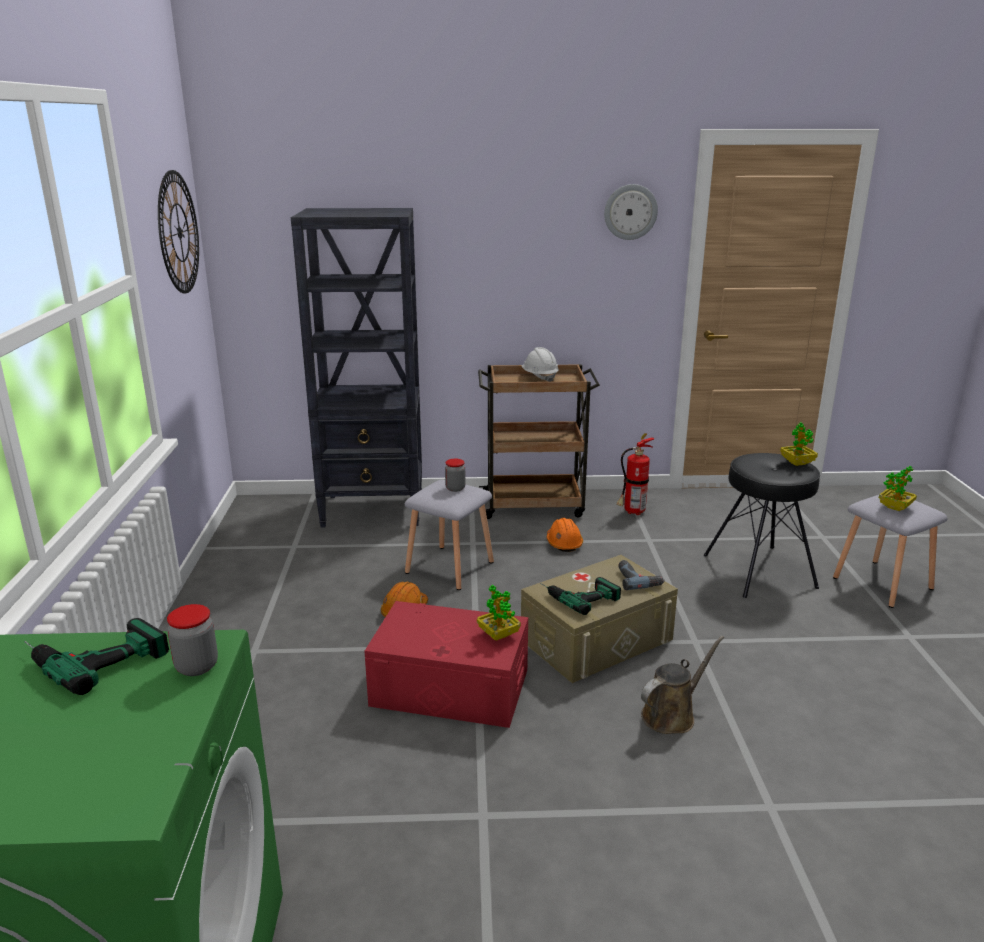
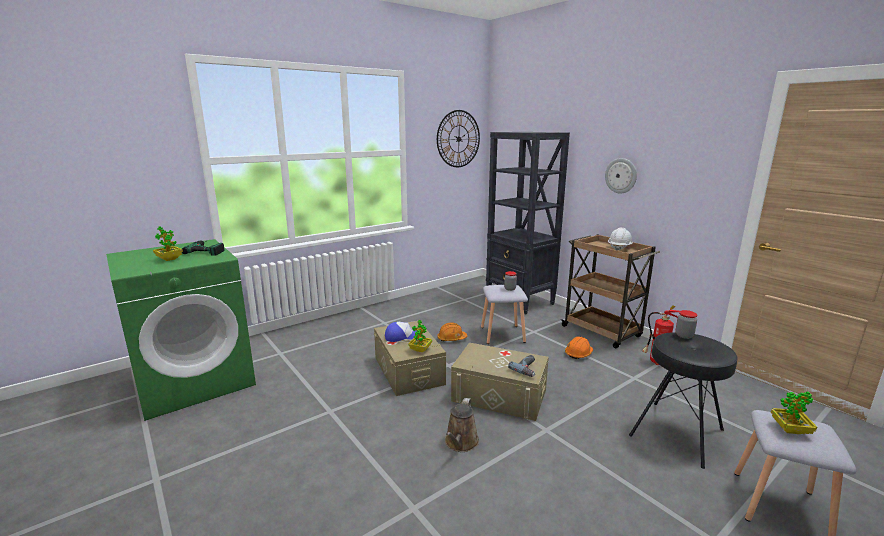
camera: 55 degrees right, 5 degrees down
(197, 666) = (208, 260): jar -> jar (684, 335)
(435, 635) = (402, 337): none -> cap
(450, 687) = (408, 370): red storage box -> beige storage box
(577, 595) = (484, 357): power drill -> none
(630, 212) = (707, 139): wall clock -> wall clock (621, 175)
(672, 715) = (461, 443): brown watering can -> brown watering can turned 90 degrees clockwise
(797, 463) = (718, 352): potted plant -> potted plant (169, 259)

